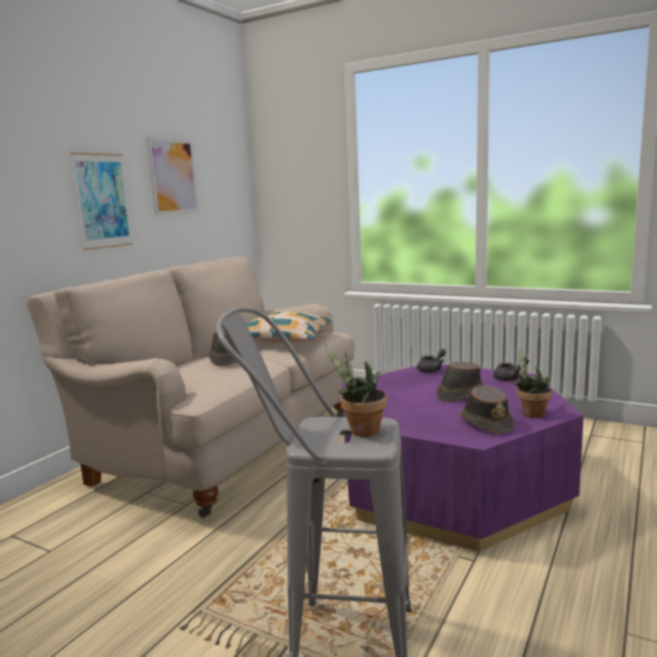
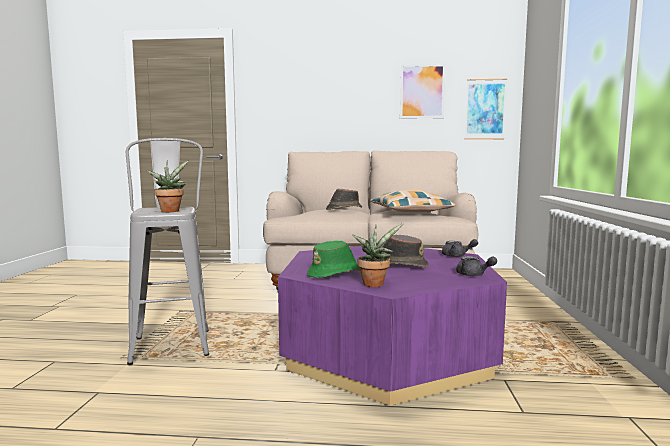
camera: 65 degrees right, 5 degrees down
(102, 201) = (357, 107): picture -> picture (485, 109)
(486, 423) = (335, 274): brown hat -> green hat

